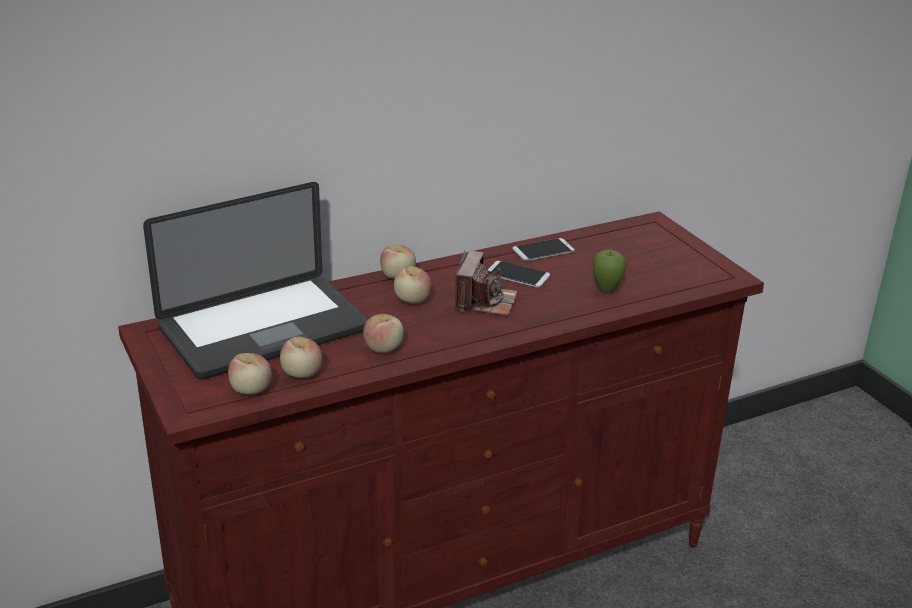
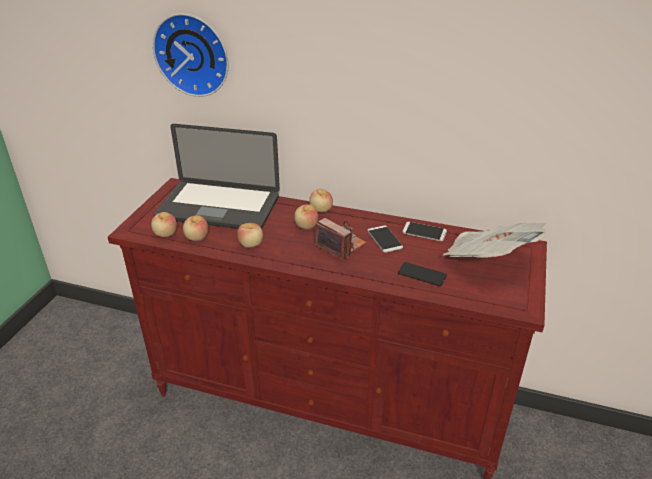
camera: 45 degrees right, 5 degrees up
(161, 92) = (193, 54): none -> wall clock
(484, 302) = (341, 245): camera -> camera turned 105 degrees counterclockwise
(606, 290) = (422, 274): apple -> phone
(639, 249) = (488, 259): none -> newspaper

